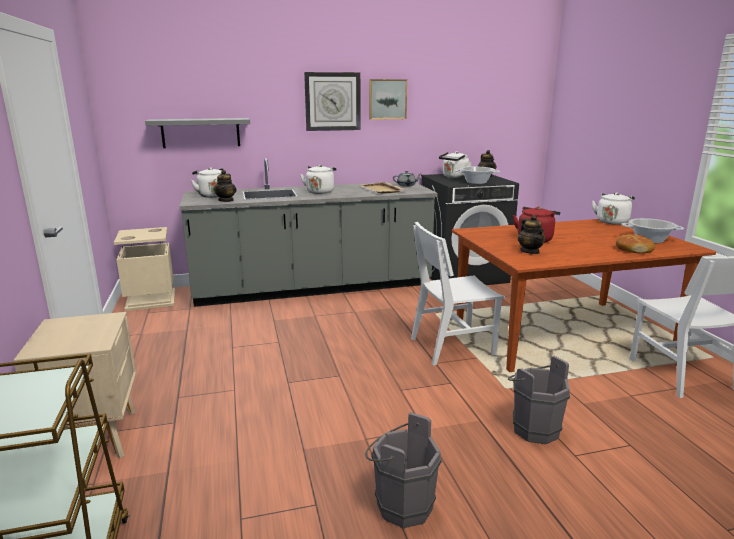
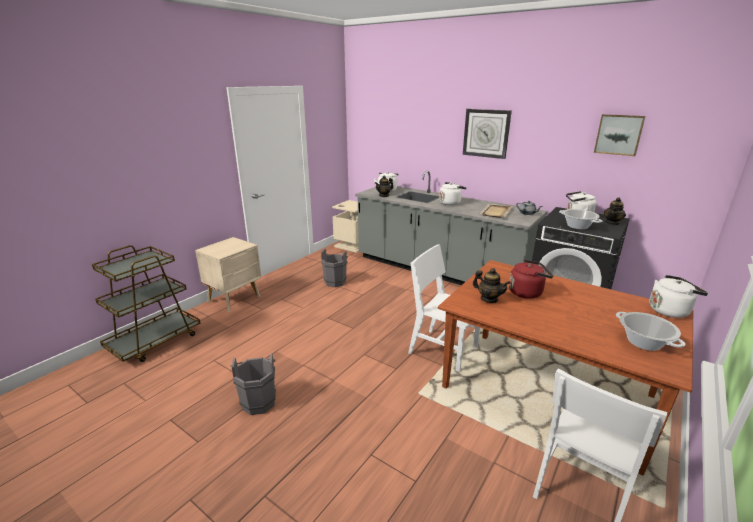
camera: 50 degrees right, 5 degrees up
(201, 132) = (397, 147): grey shelf -> none
(387, 99) = (533, 135): picture -> picture (618, 134)
(530, 251) = (489, 299): teapot -> teapot turned 90 degrees counterclockwise
(532, 428) = (383, 423): grey bucket -> grey bucket (336, 281)
(633, 249) = (589, 340): bread -> none

